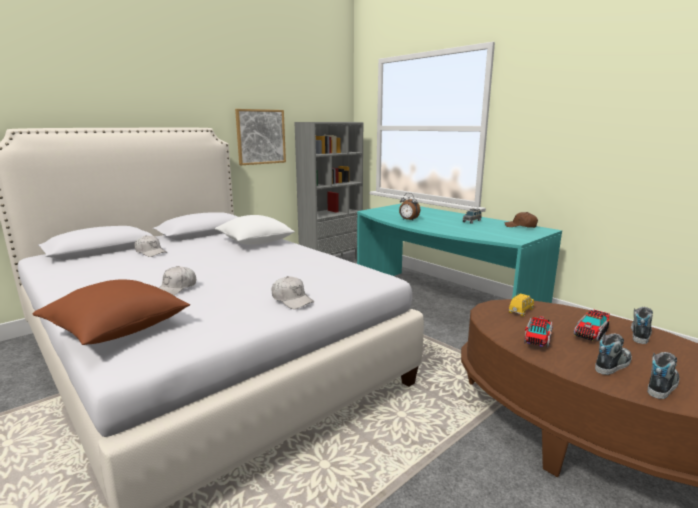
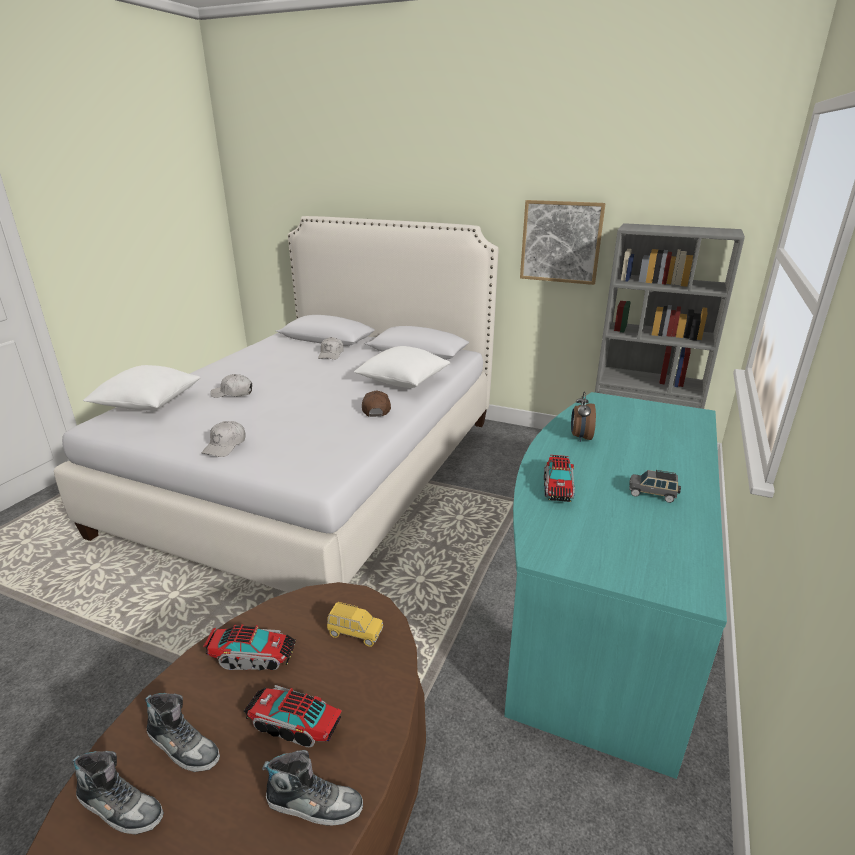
camera: 65 degrees right, 10 degrees up
(117, 330) = (147, 404): brown pillow -> white pillow
(456, 230) = (558, 487): none -> toy truck
(520, 226) = (685, 556): brown cap -> brown cap (376, 409)

